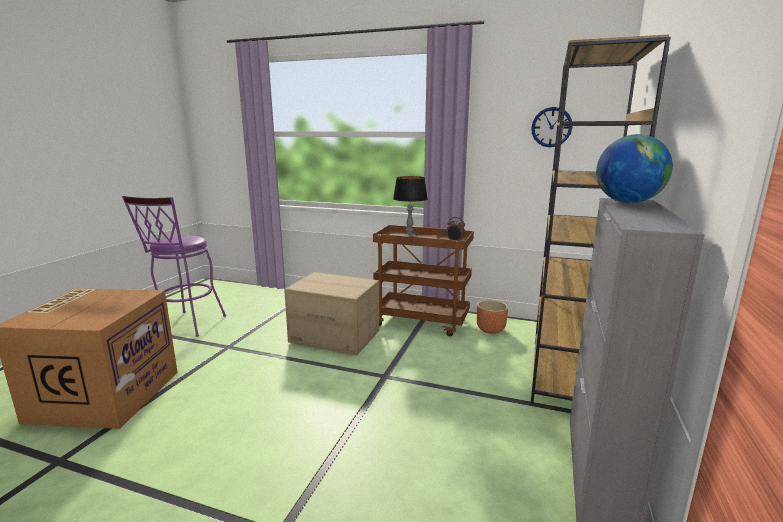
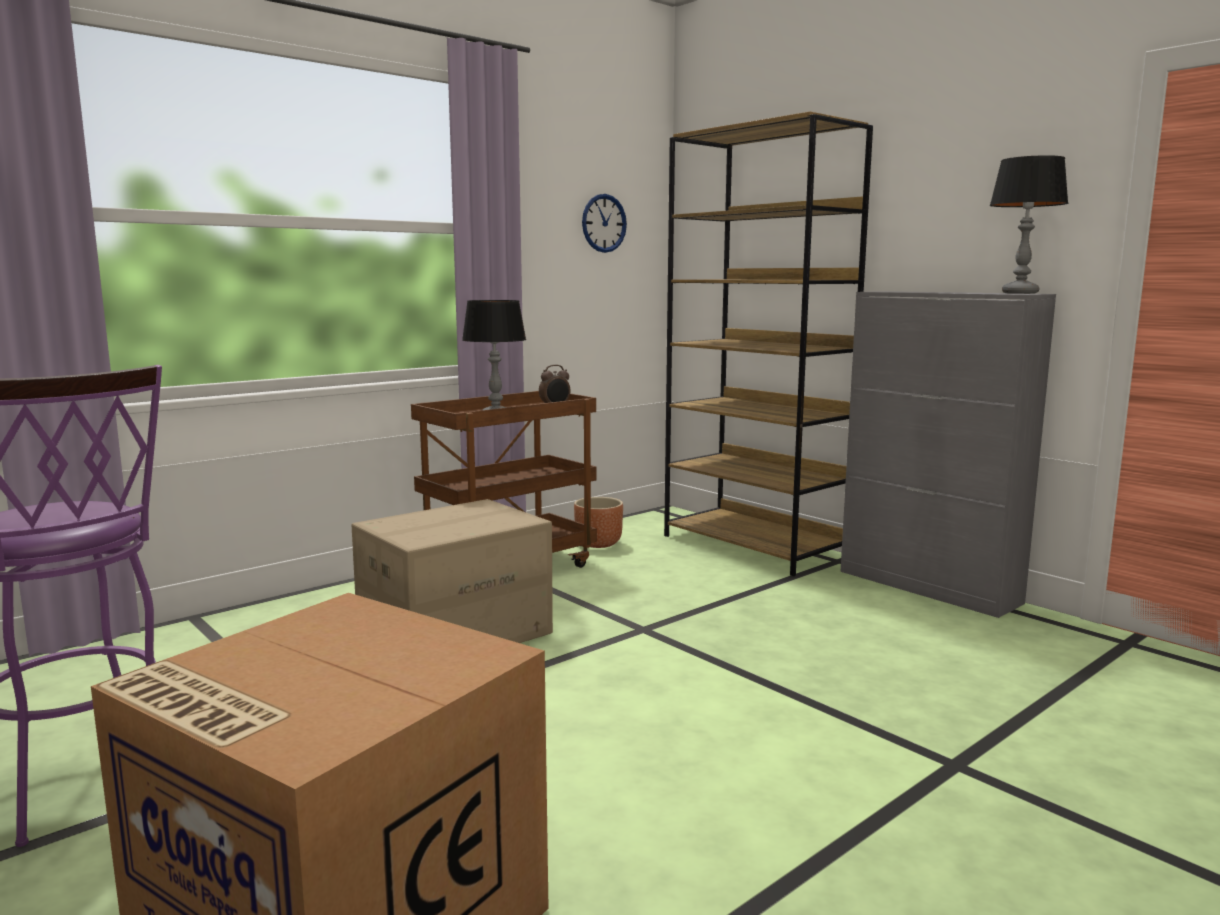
camera: 60 degrees left, 5 degrees down
(627, 202) = (898, 291): globe -> none
(660, 225) = (1020, 293): none -> table lamp

